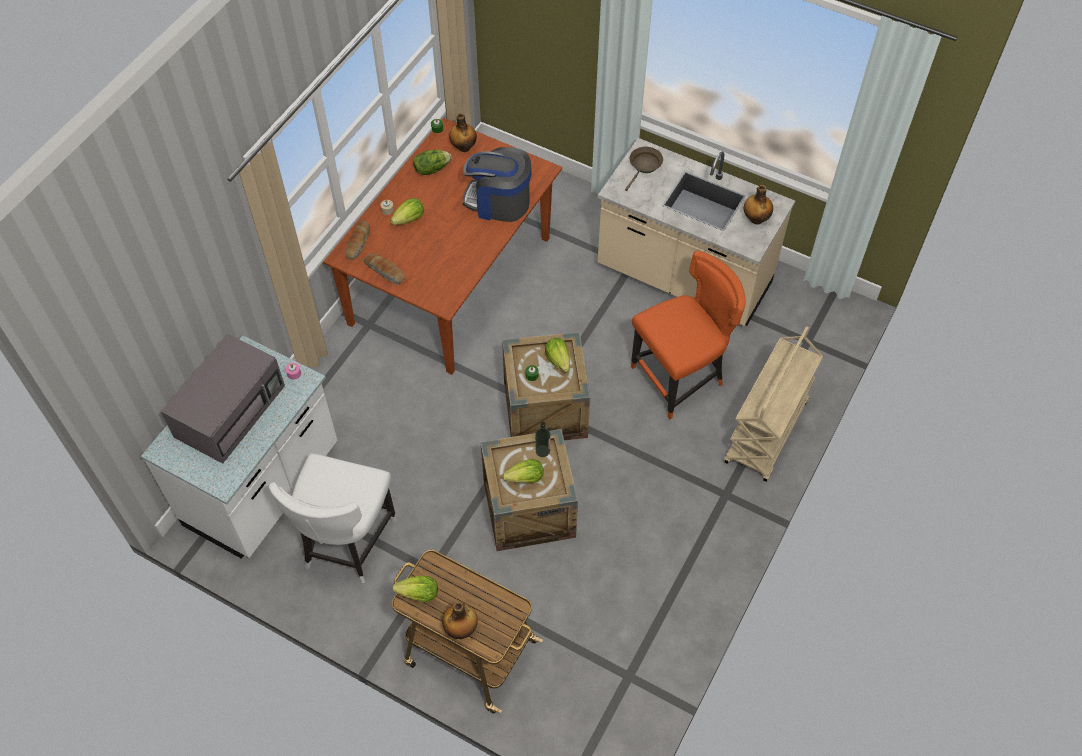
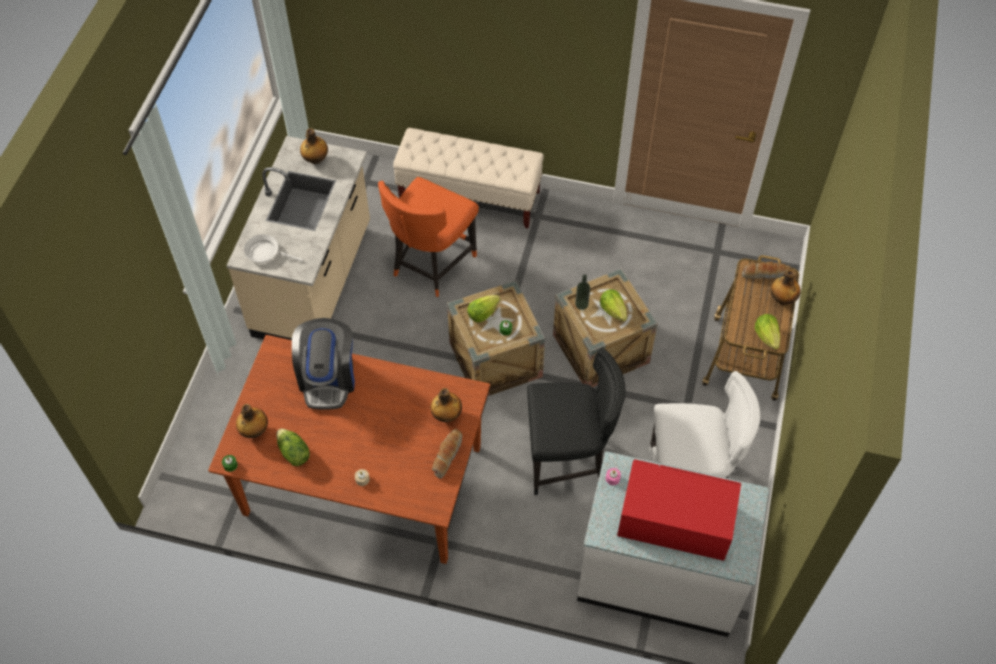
camera: 105 degrees left, 0 degrees up
(231, 409) = (673, 520): grey microwave -> red microwave
(359, 244) = (417, 492): bread -> bread (765, 273)
(409, 219) = (371, 454): lettuce -> none
(410, 443) = (568, 460): none -> black chair
(427, 279) = (446, 415): none -> bottle
(644, 166) = (265, 253): brown frying pan -> white frying pan
(680, 378) = (431, 265): orange chair -> orange chair turned 105 degrees counterclockwise
(766, 433) = (470, 197): beige cart -> beige bench

